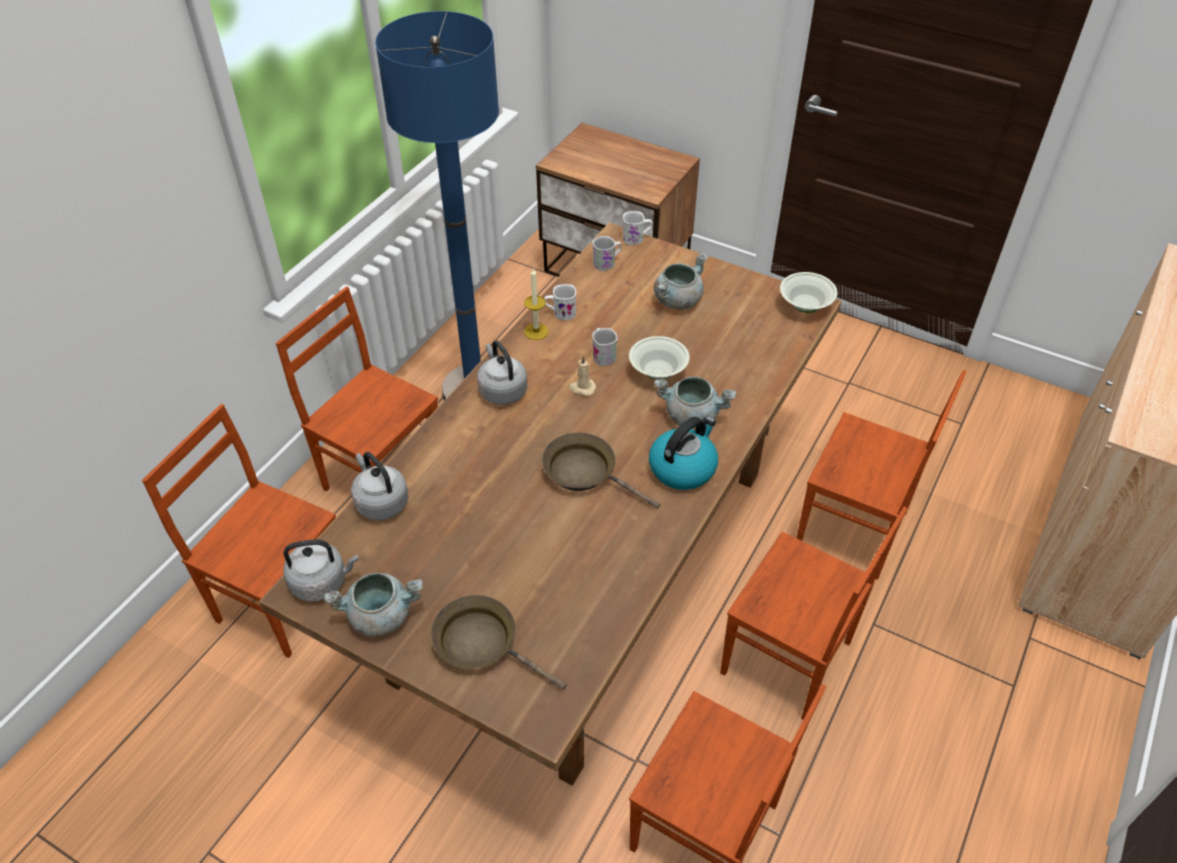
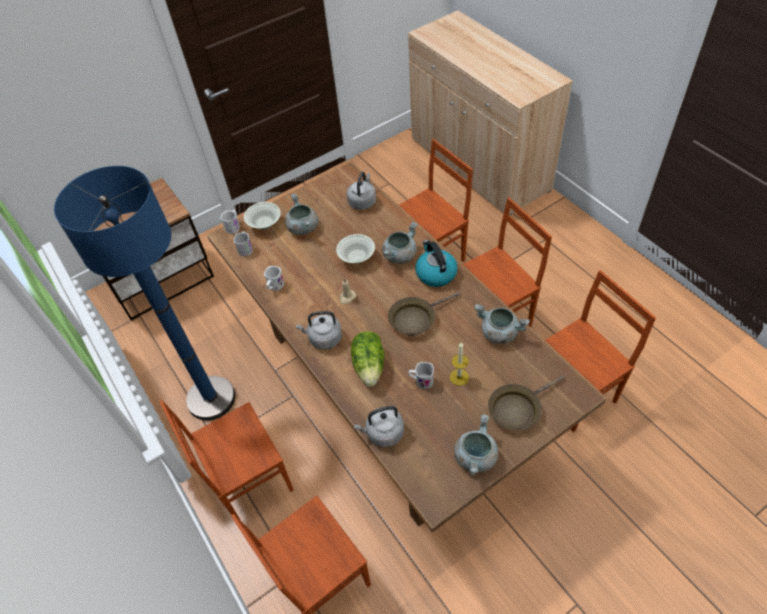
camera: 60 degrees left, 5 degrees up
(322, 582) = (434, 484): grey kettle -> grey kettle (362, 201)
(480, 452) = (370, 366): none -> lettuce
(536, 331) = (282, 304): candle -> candle (459, 377)
(603, 355) = (325, 278): white mug -> white mug (421, 381)
(611, 580) = (498, 333): none -> grey cooking pot
(805, 306) = (346, 177): white bowl -> white bowl (265, 224)

